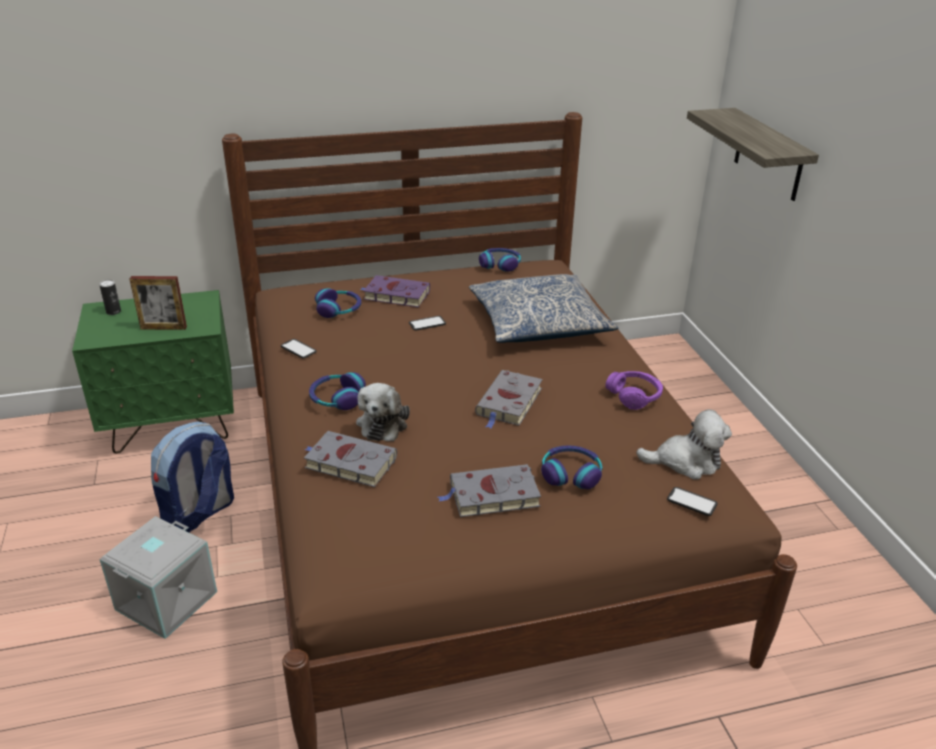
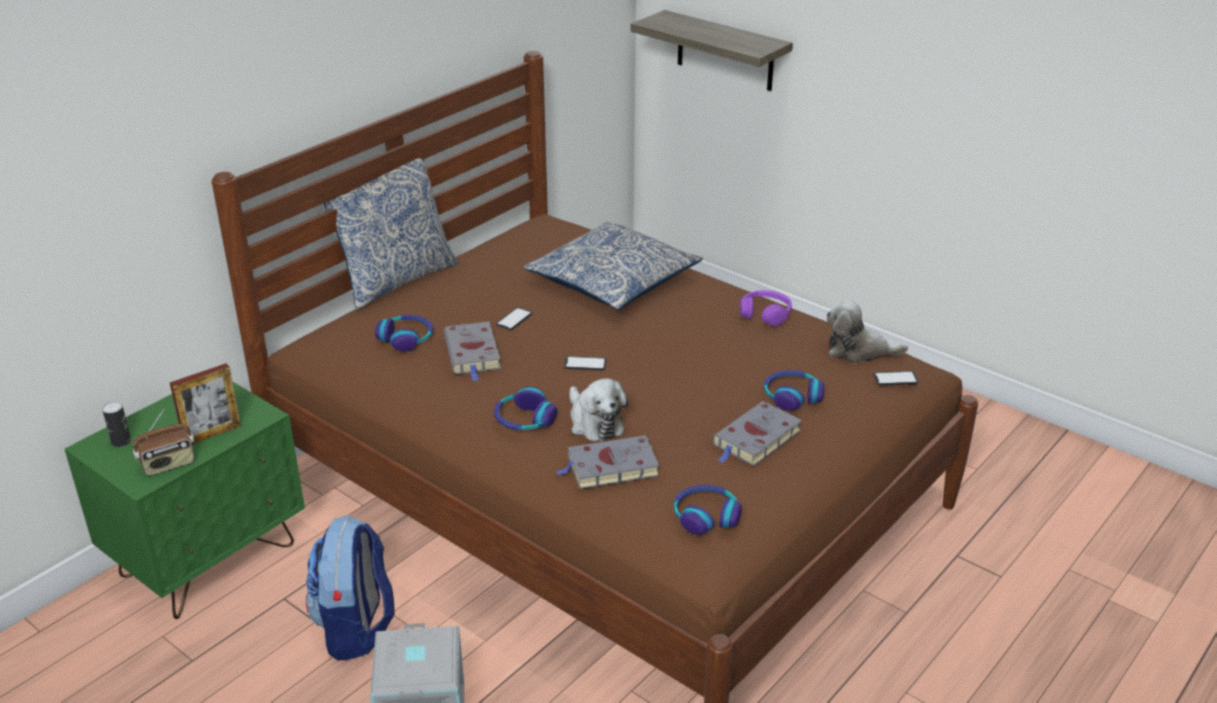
camera: 35 degrees left, 0 degrees up
(116, 336) = (168, 464): none -> radio
(298, 349) = (420, 392): phone -> phone (585, 364)
(390, 269) = (395, 279): none -> pillow
(395, 295) = (444, 303): purple book -> none
(500, 264) = (504, 237): headphones -> headphones (706, 516)
(509, 403) = (677, 361): grey book -> grey book (473, 354)
(685, 462) = (858, 351): plush toy -> plush toy turned 135 degrees counterclockwise

